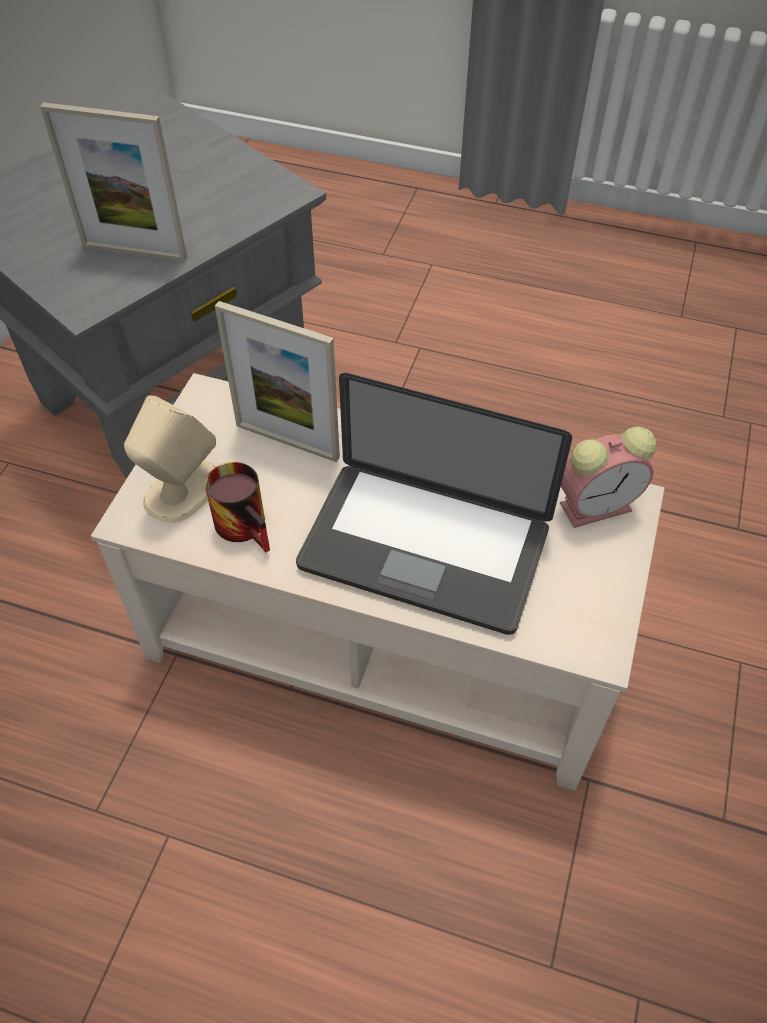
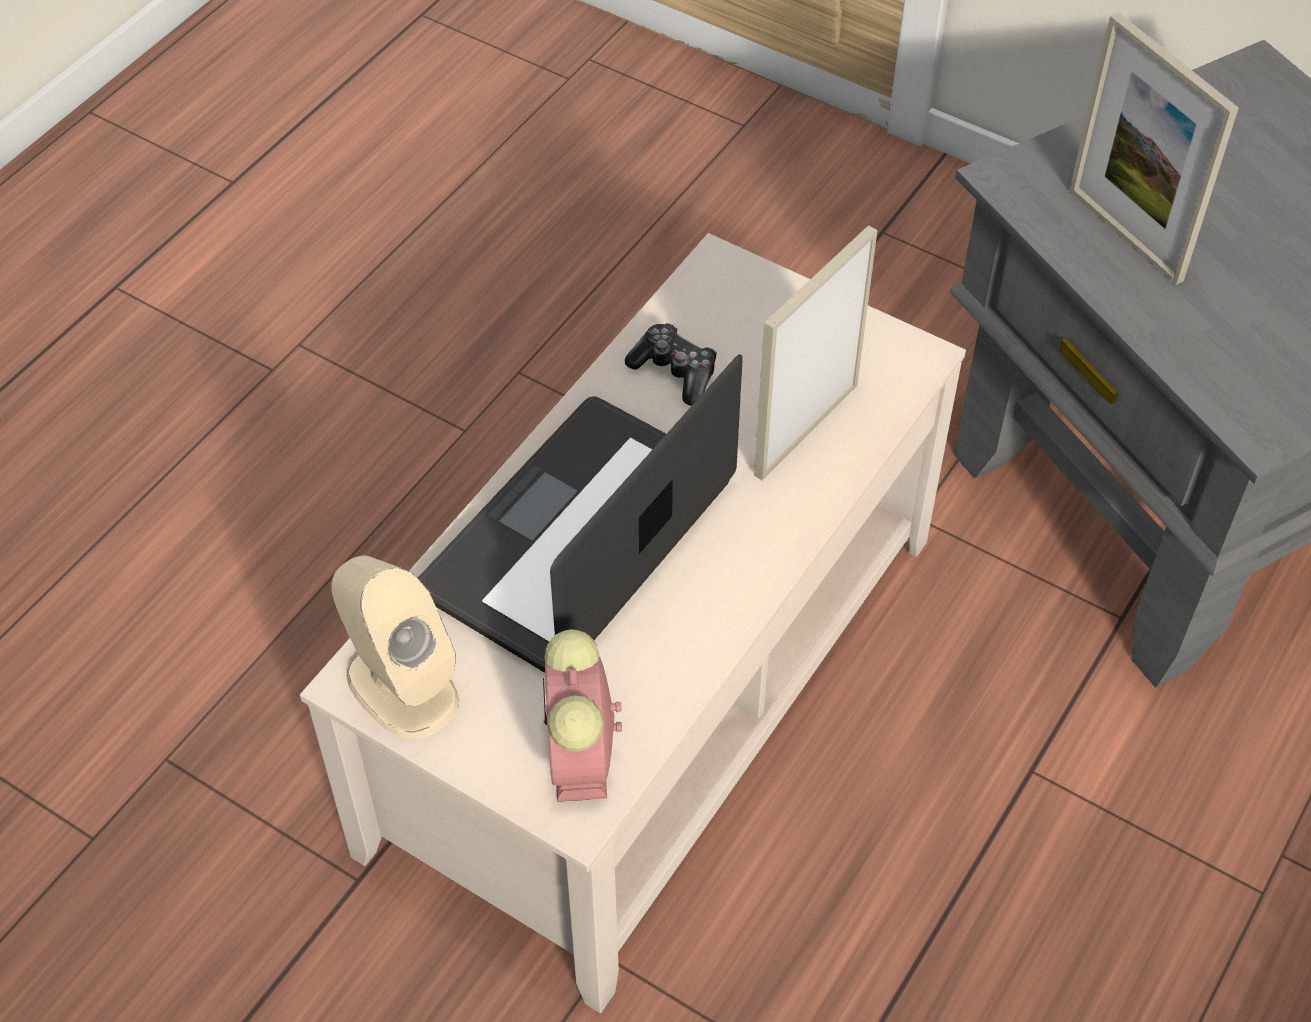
camera: 105 degrees right, 0 degrees up
(134, 252) = (1125, 235): picture frame -> picture frame turned 60 degrees counterclockwise
(181, 491) = (750, 315): beige speaker -> beige speaker (401, 686)
(249, 525) = (675, 371): mug -> game controller

